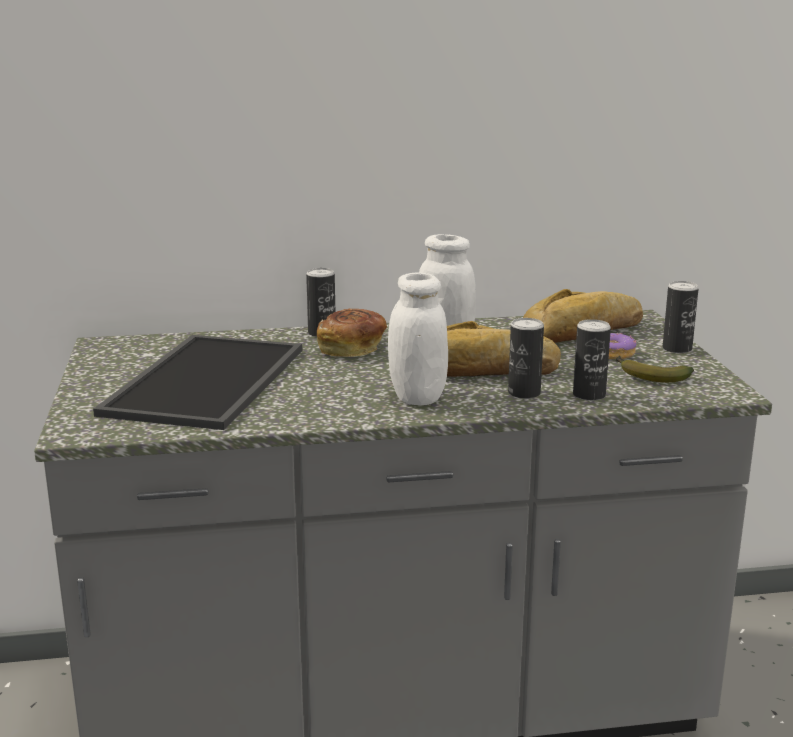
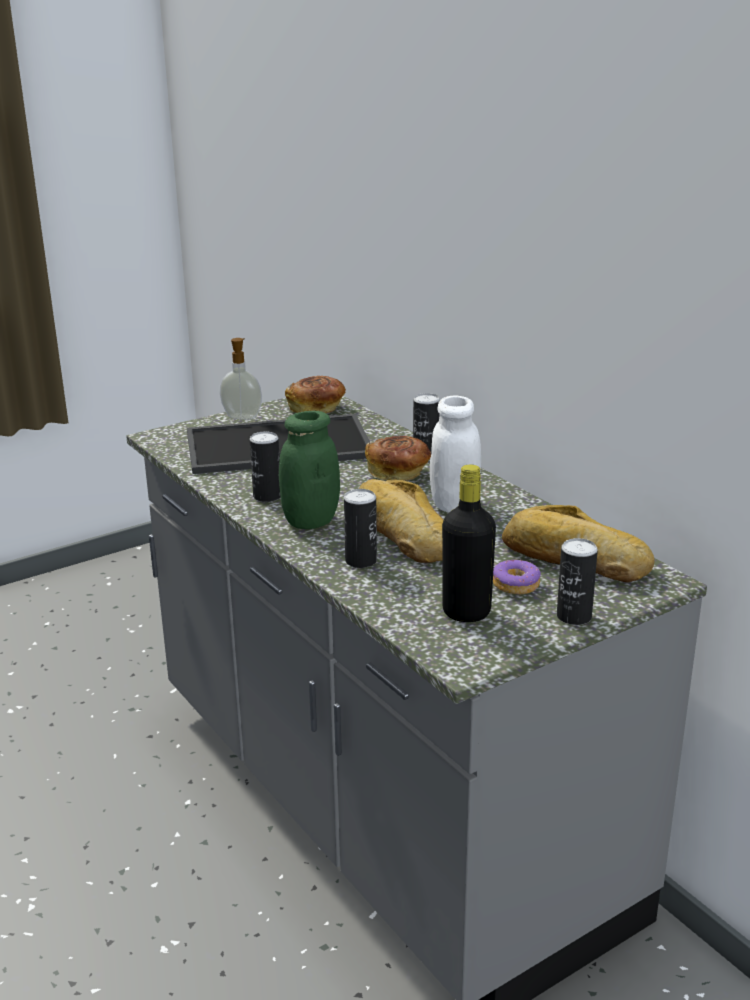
camera: 65 degrees right, 5 degrees up
(92, 383) = (242, 416): none -> soap dispenser
(133, 350) = (317, 409): none -> bread
(417, 397) = (310, 521): white jar -> green jar
(589, 395) = (384, 590): can -> can (267, 496)
(648, 376) = (466, 612): banana -> black bottle

